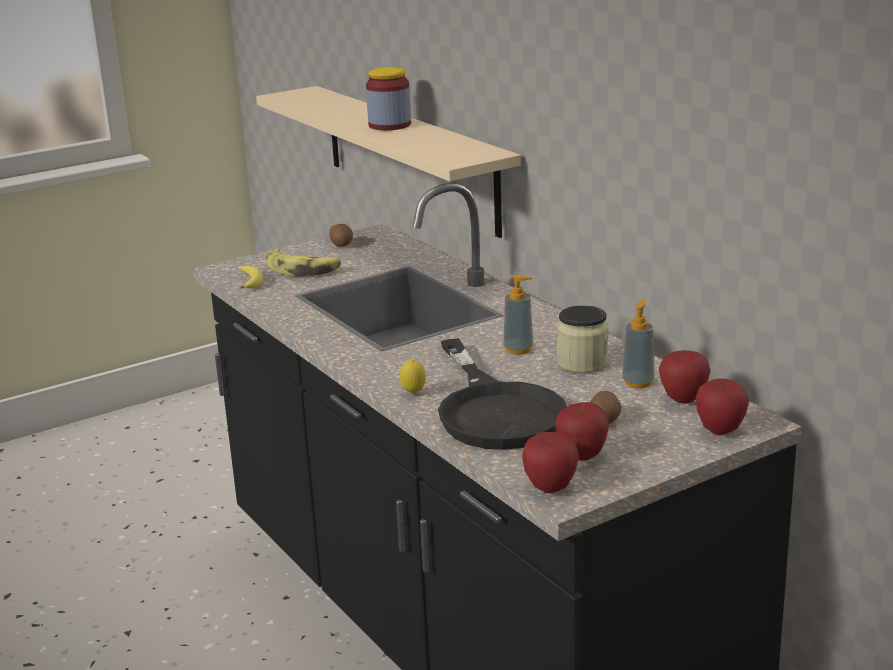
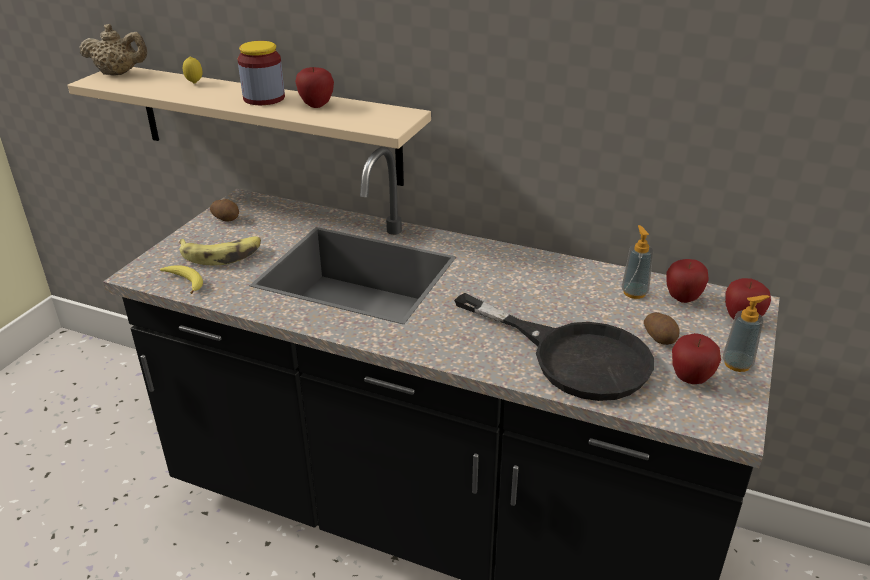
camera: 35 degrees left, 10 degrees up
(306, 93) = (119, 74): none -> beige teapot
(413, 393) = (488, 361): lemon -> lemon (194, 83)
(518, 349) = (511, 288): soap dispenser -> soap dispenser (737, 364)
(550, 488) = (712, 420): apple -> apple (316, 105)
(582, 363) = (574, 286): jar -> none

